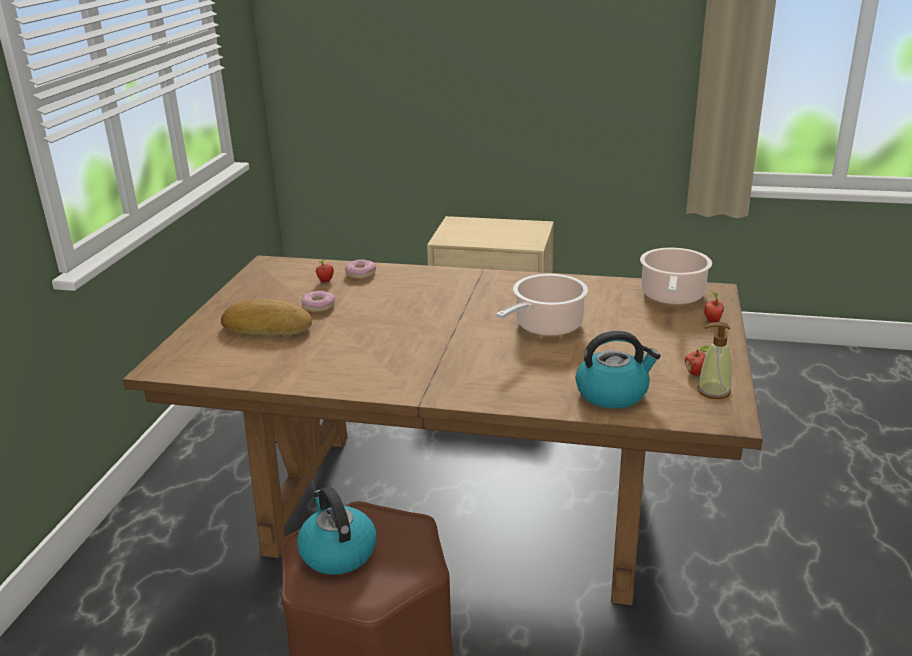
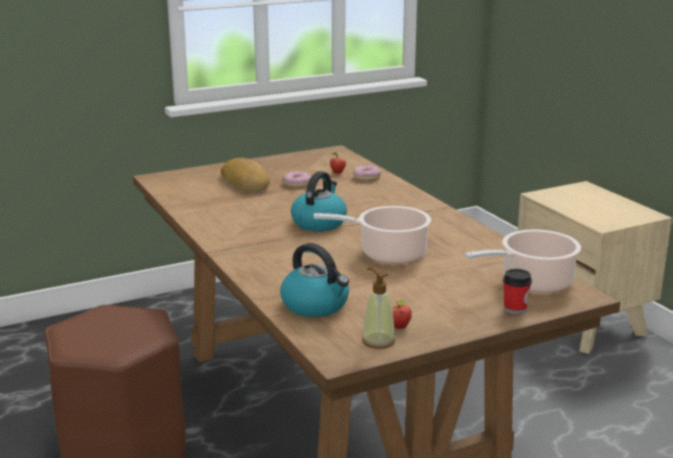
camera: 50 degrees right, 5 degrees down
(337, 552) = (103, 323): kettle -> kettle (319, 222)
(712, 320) = (515, 309): apple -> cup

